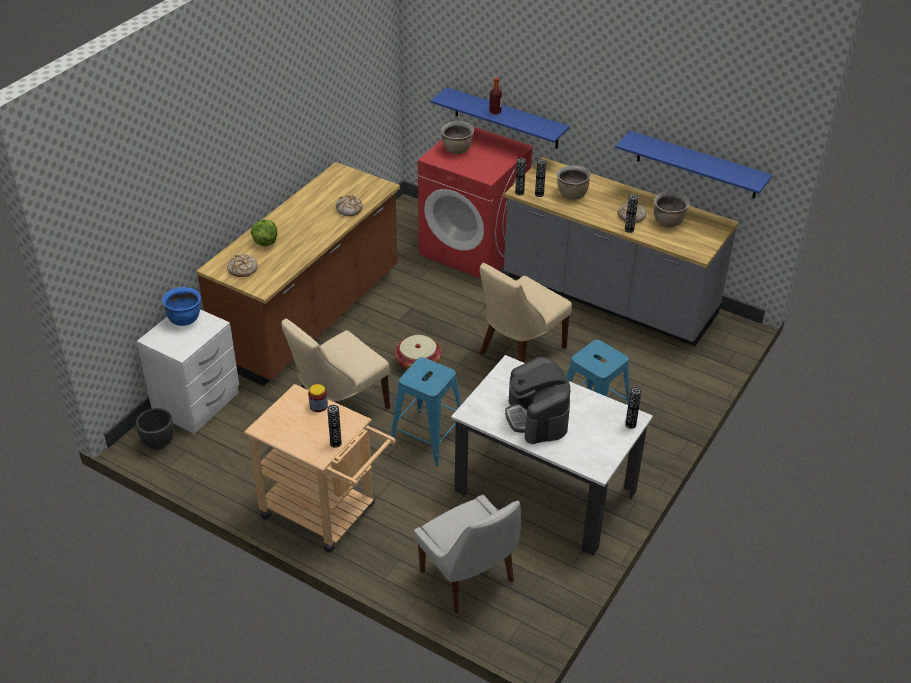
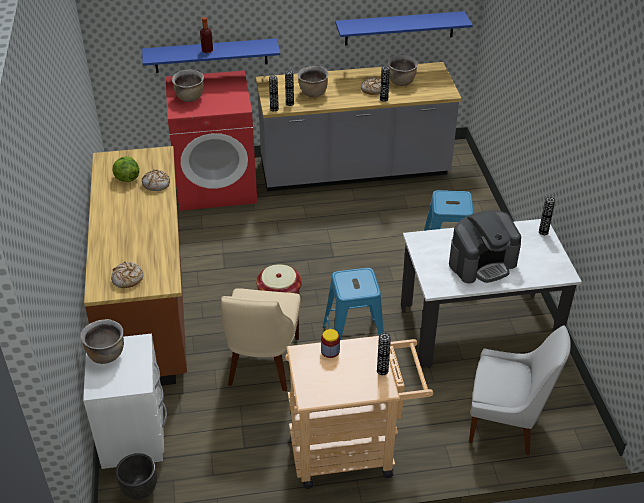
camera: 40 degrees left, 0 degrees up
(185, 319) = (106, 354): blue cooking pot -> brown cooking pot
(265, 242) = (117, 245): lettuce -> lettuce (126, 178)
(519, 352) = (341, 241): beige chair -> none
(537, 417) = (482, 263): coffee machine -> coffee machine turned 60 degrees counterclockwise

